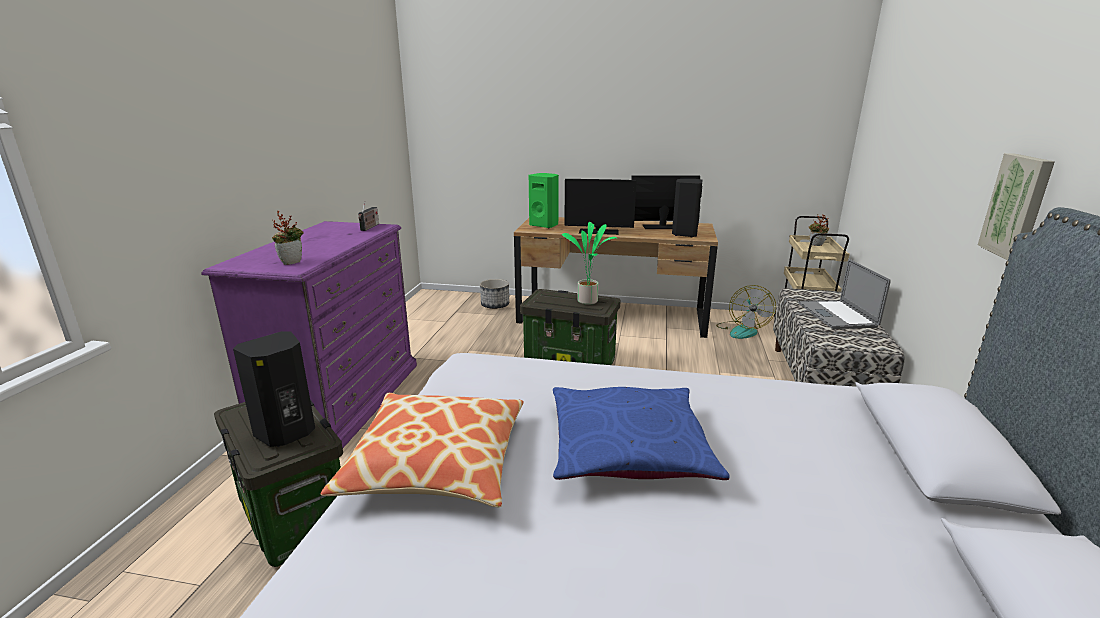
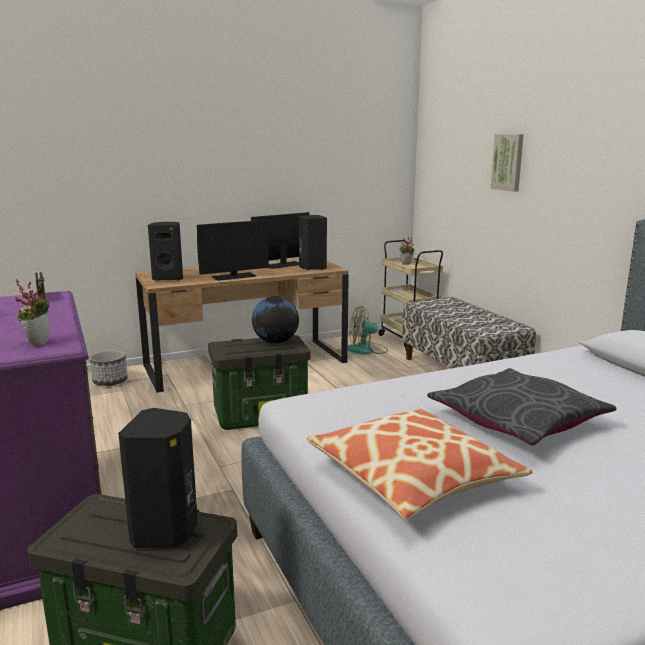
camera: 35 degrees left, 5 degrees down
(544, 225) = (169, 278): green speaker -> black speaker
(589, 301) = (276, 342): potted plant -> globe
(628, 448) = (517, 420): blue pillow -> grey pillow
(742, 330) = (367, 350): fan -> fan turned 105 degrees clockwise
(836, 315) = (466, 313): laptop -> none
(1018, 207) = (615, 206): picture -> picture (508, 162)

